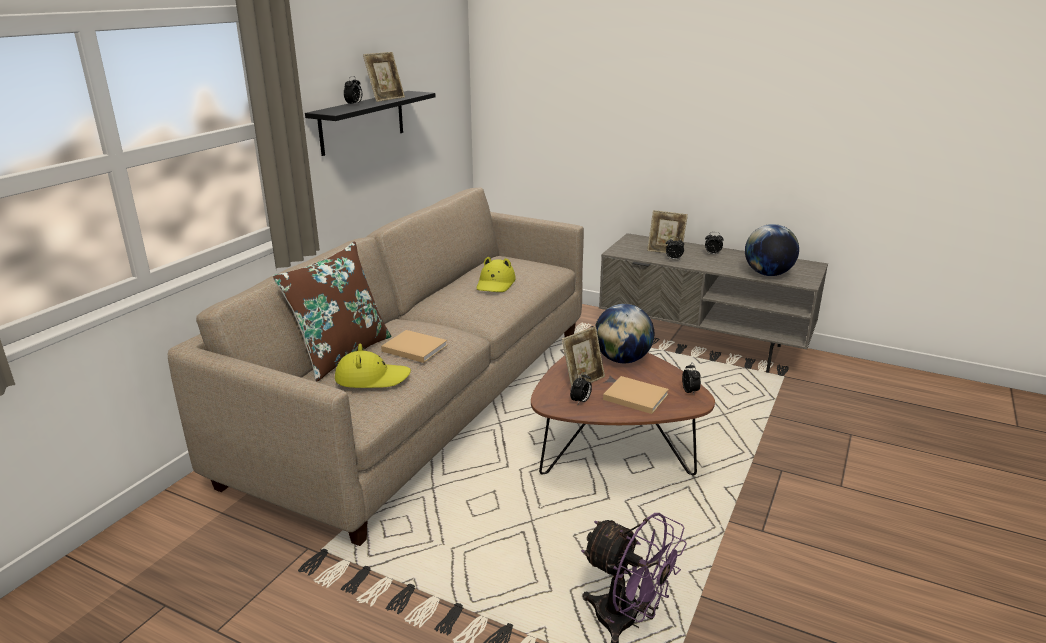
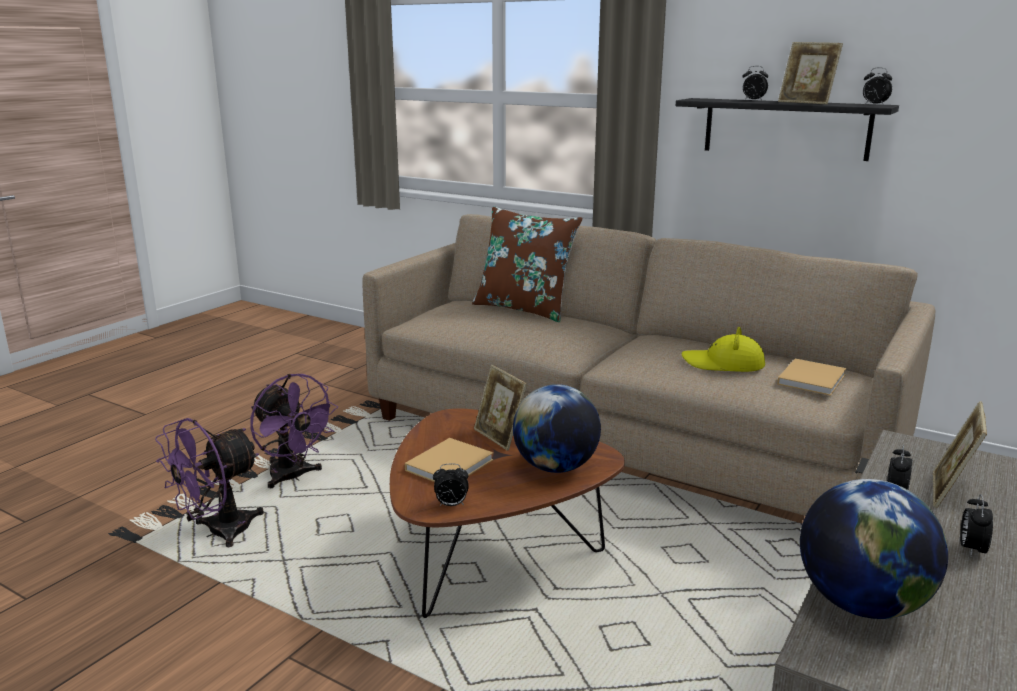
camera: 95 degrees right, 5 degrees down
(372, 378) = (470, 317): yellow hat -> none
(413, 348) = (524, 327): beige book -> beige book (812, 379)
(505, 593) = (293, 477): none -> purple fan
(580, 401) = (449, 432): alarm clock -> alarm clock (874, 105)

